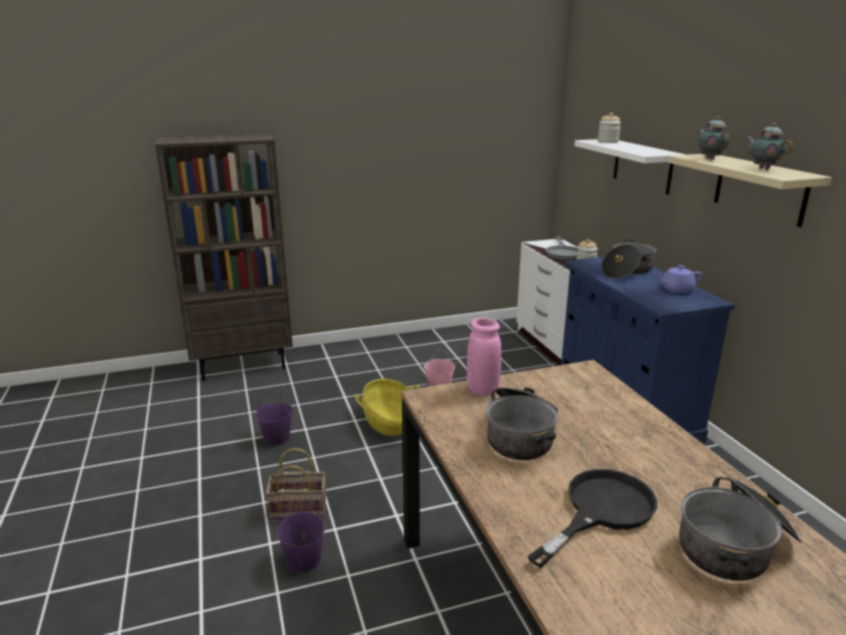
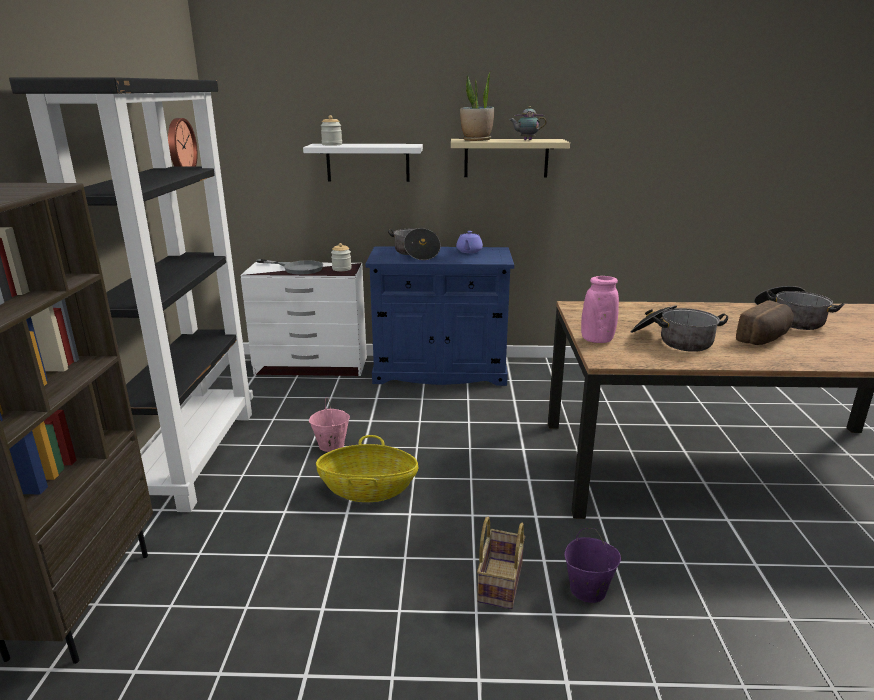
camera: 70 degrees left, 0 degrees up
(276, 439) = (341, 585): purple bucket -> none
(390, 347) = (195, 455): none -> black bookcase
(502, 127) = (179, 146): none -> wall clock
(600, 510) = (765, 338): black frying pan -> bread
(709, 158) = (476, 140): teapot -> potted plant

